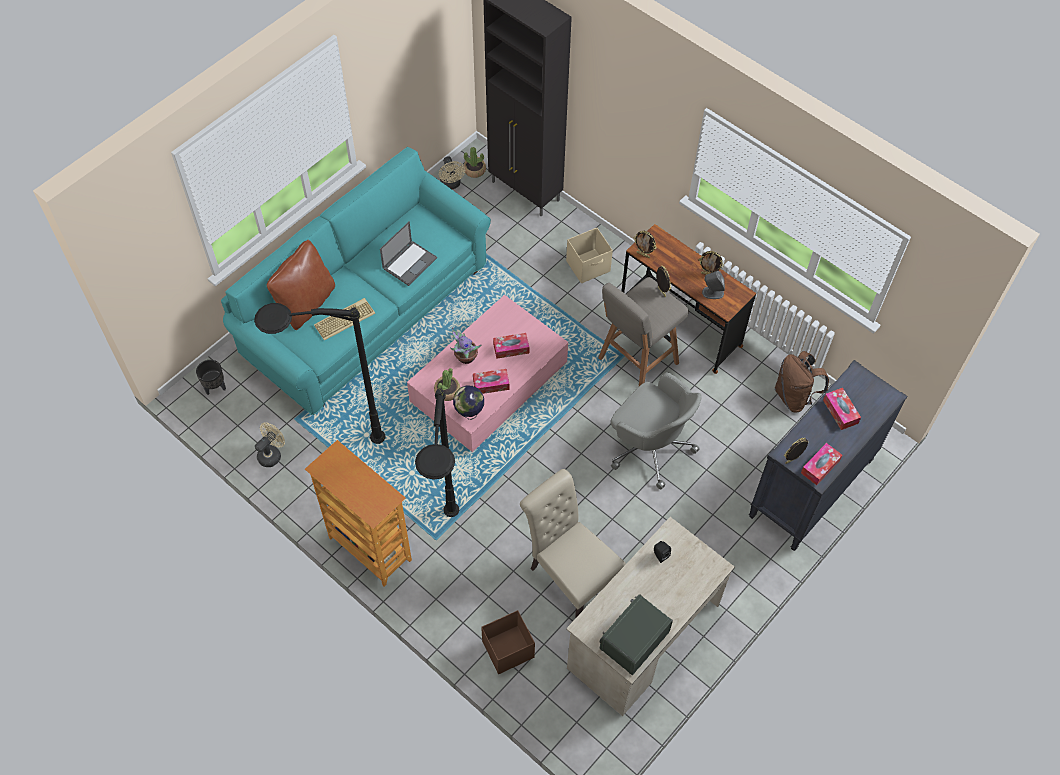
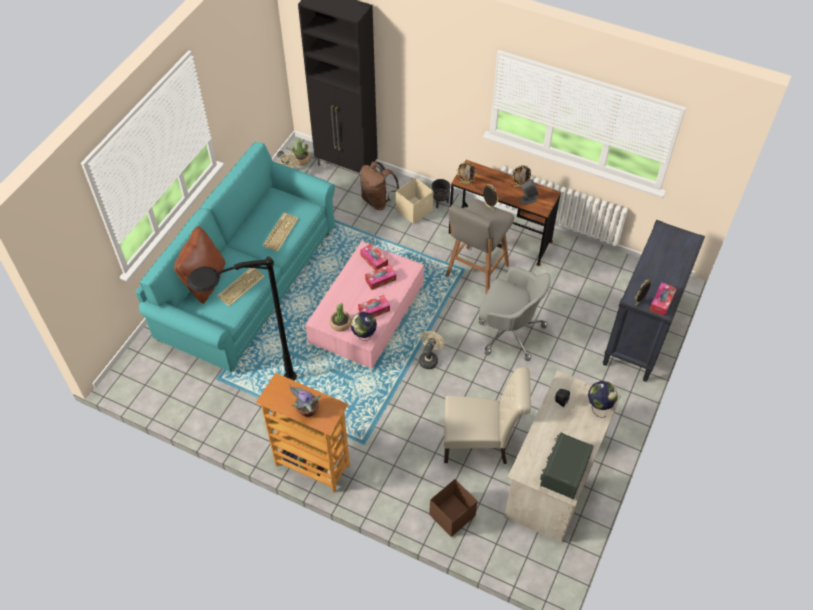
camera: 15 degrees left, 5 degrees down
(215, 387) = (141, 370): black planter -> black planter (440, 202)
(272, 454) = (206, 411): beige fan -> beige fan (429, 358)
(410, 262) = (280, 232): laptop -> keyboard
(449, 556) = (379, 454): black floor lamp -> none
(465, 357) = (346, 295): potted plant -> potted plant (306, 410)
(569, 575) = (480, 444): beige chair -> beige chair turned 150 degrees clockwise
(703, 573) = (599, 406): none -> globe
(794, 397) = (604, 269): brown backpack -> brown backpack (378, 201)
(840, 412) = (661, 259): tissue box -> tissue box (374, 260)

